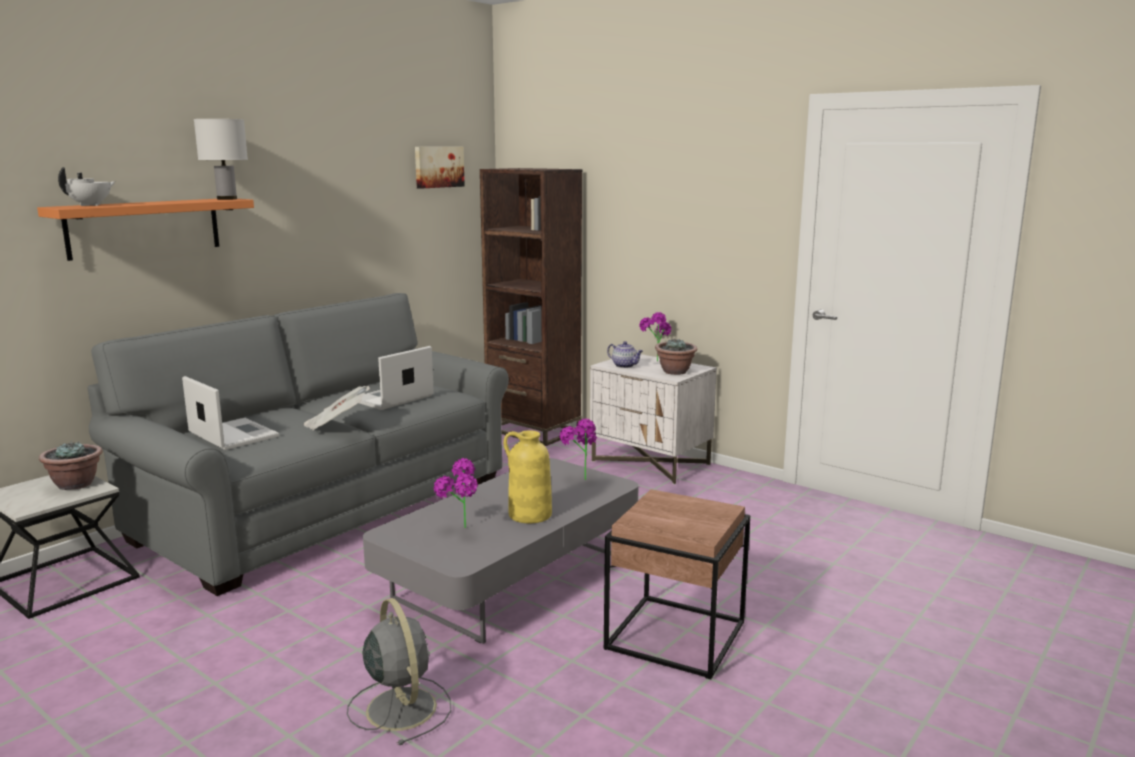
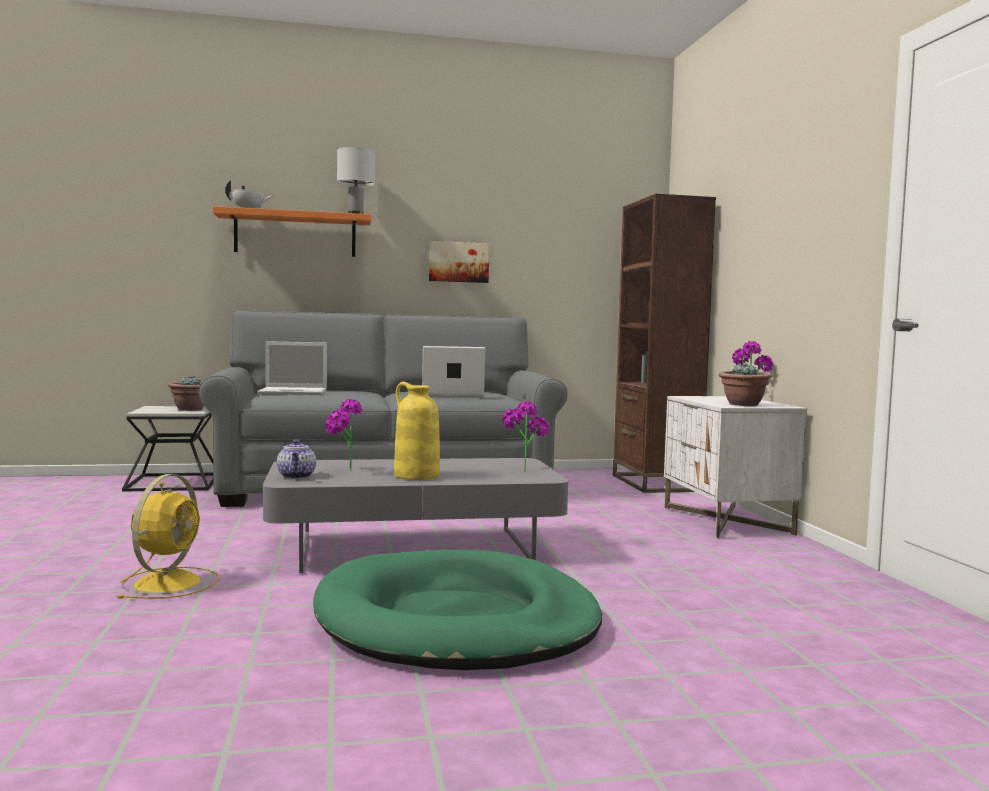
camera: 40 degrees right, 10 degrees down
(232, 435) = (294, 392): laptop -> laptop turned 90 degrees clockwise
(336, 425) = (368, 397): newspaper -> none
(400, 707) = (169, 582): grey fan -> yellow fan
(438, 167) = (592, 209): picture -> picture (458, 262)
(625, 366) = (701, 398): teapot -> teapot (297, 476)
(677, 636) = (456, 621): brown side table -> green dog bed

